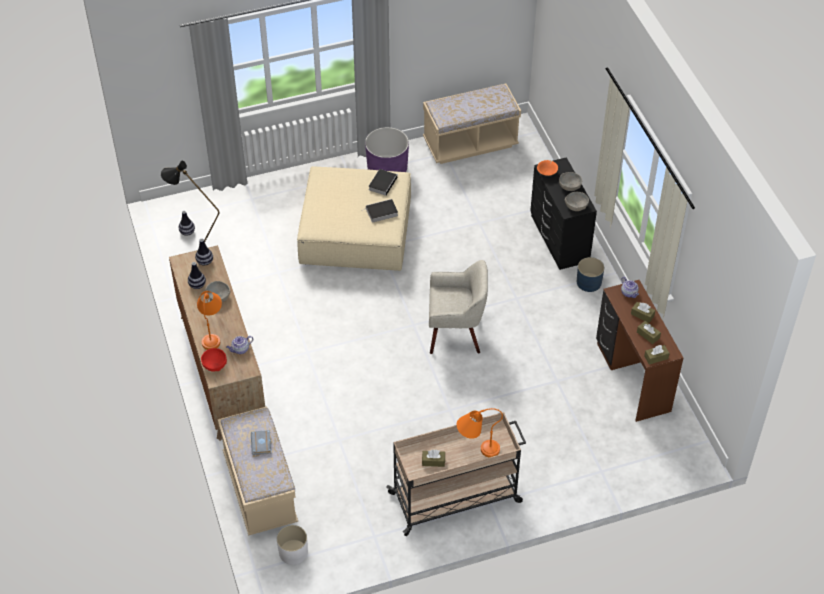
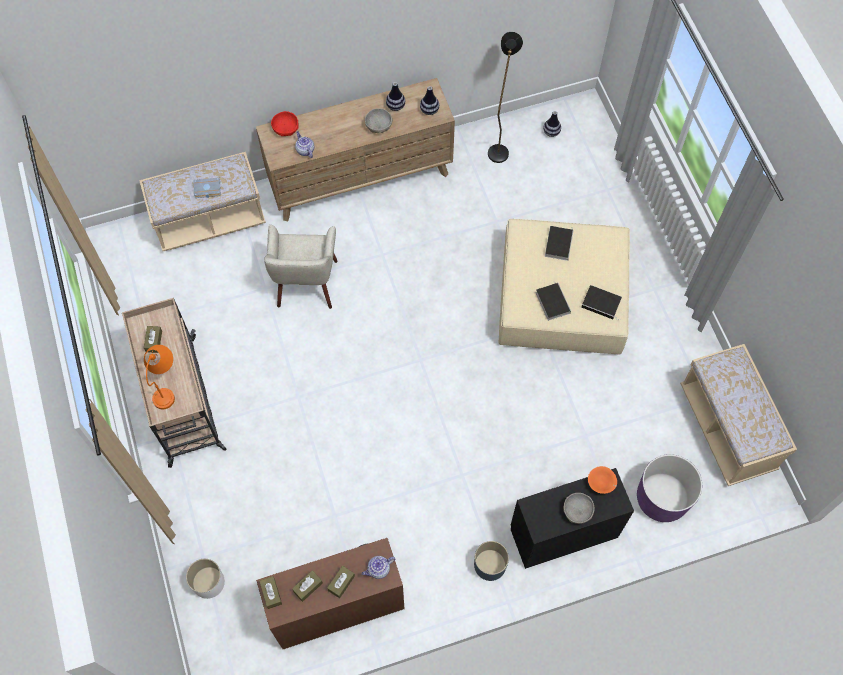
camera: 90 degrees right, 15 degrees up
(212, 333) = (329, 124): orange table lamp -> none
(293, 552) = (134, 252): white planter -> white planter (208, 582)
(325, 207) = (558, 243): none -> book
(387, 170) = (667, 330): purple planter -> purple planter (662, 498)
(456, 333) = (407, 405): beige armchair -> beige armchair (306, 284)
(576, 206) = (541, 517): grey bowl -> none

